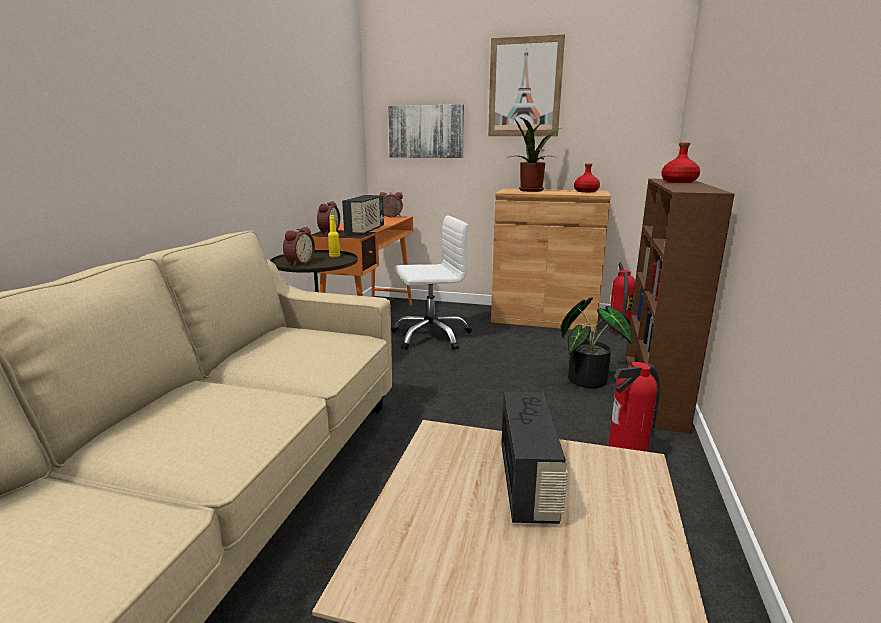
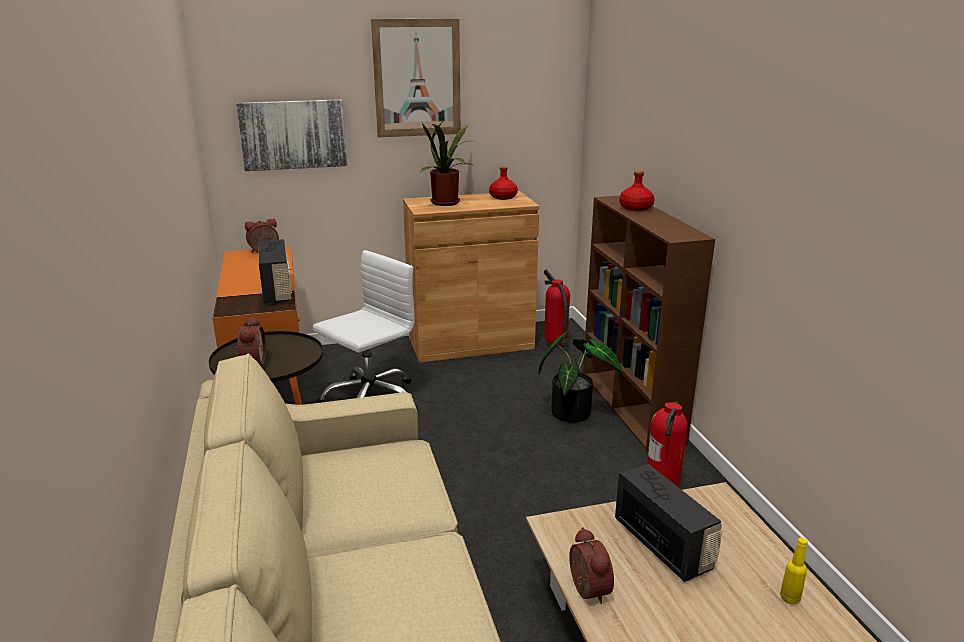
camera: 30 degrees left, 5 degrees up
(328, 232) = (230, 302): alarm clock -> alarm clock (586, 590)
(334, 256) = (279, 342): yellow bottle -> yellow bottle (790, 598)

